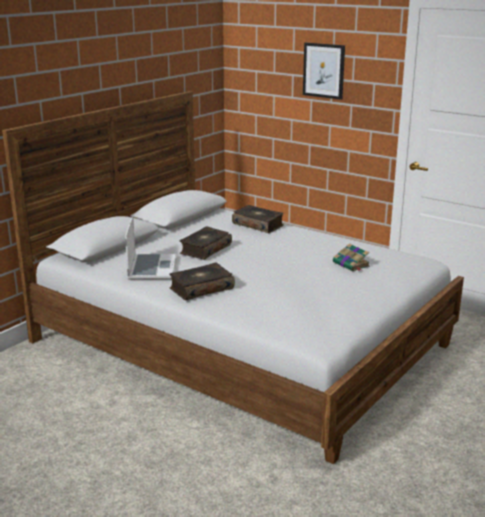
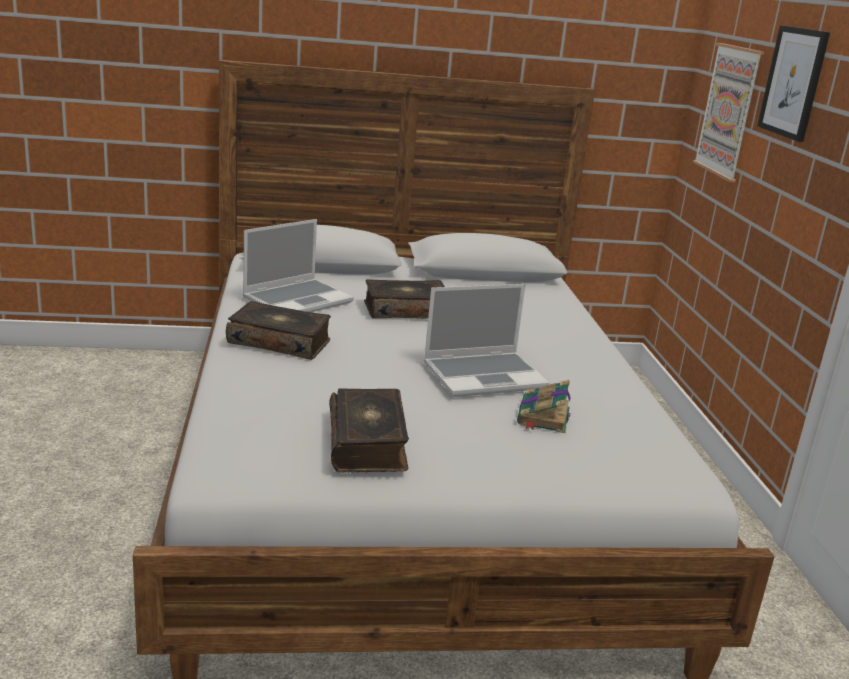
camera: 45 degrees right, 0 degrees up
(258, 225) = (553, 317): book -> book (368, 443)
(269, 89) = (728, 111): none -> picture
(300, 260) = (485, 375): none -> laptop

